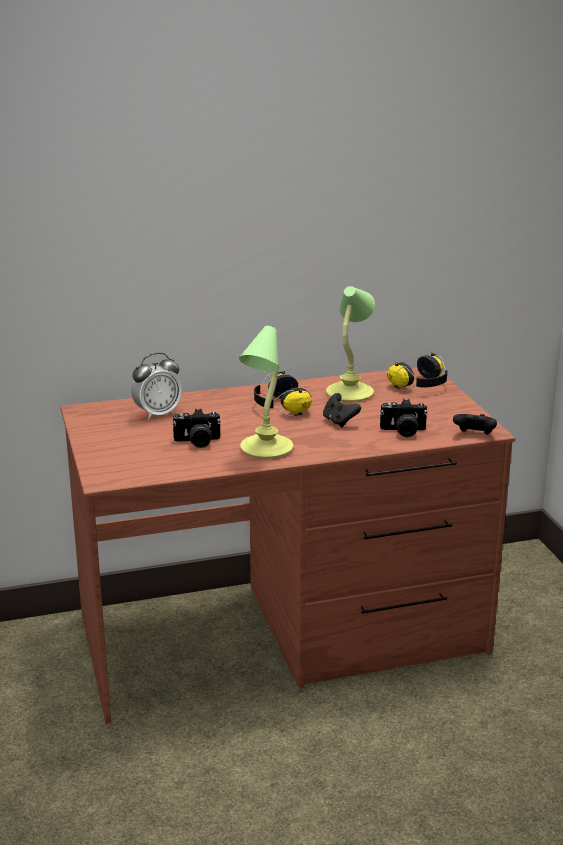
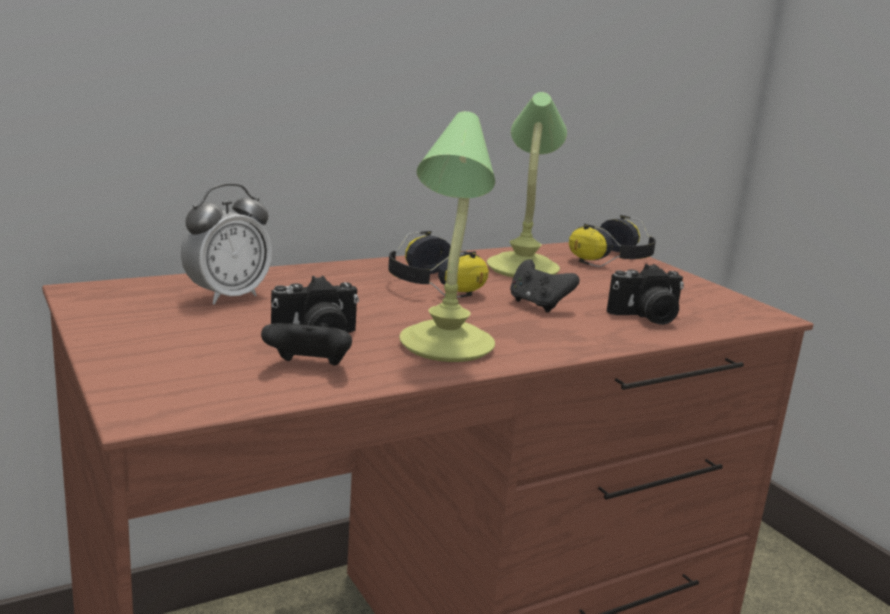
camera: 15 degrees left, 5 degrees down
(474, 435) = (755, 321): black game controller -> black game controller (308, 368)

